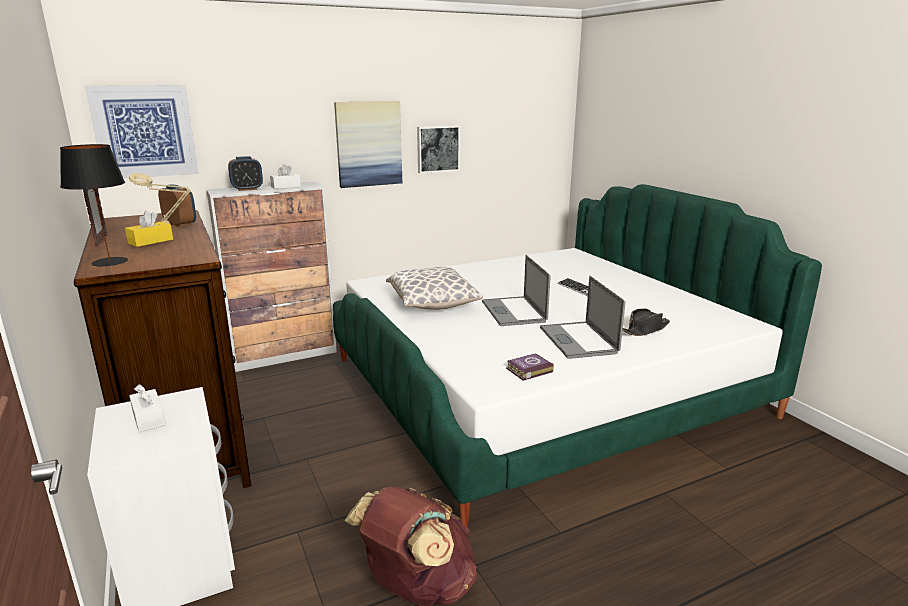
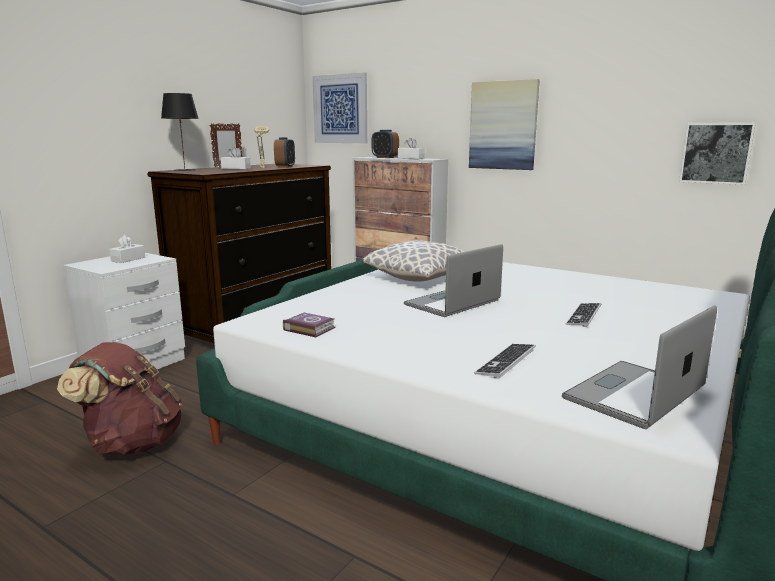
camera: 60 degrees right, 5 degrees down
(151, 241) = (236, 168): yellow tissue box -> white tissue box
(437, 148) = (582, 134): picture -> picture (716, 153)
(578, 340) = (415, 336): laptop -> laptop (634, 394)
(645, 329) = (506, 362): black hat -> keyboard

